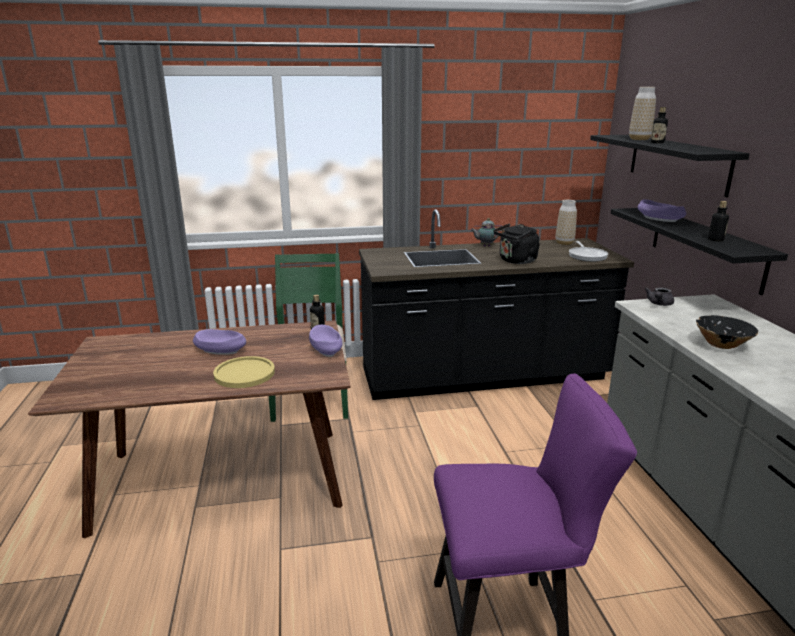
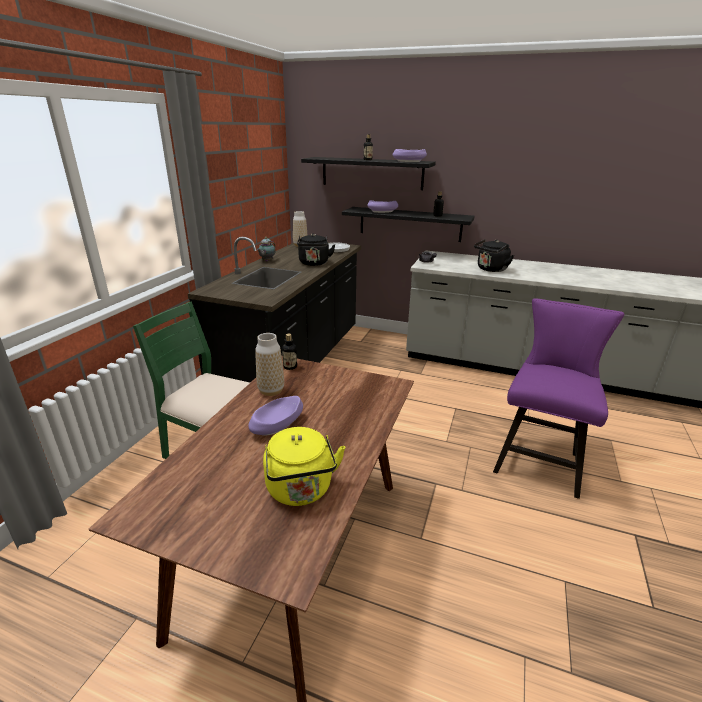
camera: 60 degrees left, 5 degrees up
(142, 381) = (301, 490): none -> yellow kettle
(244, 373) = (347, 422): yellow plate -> none
(326, 349) = (338, 373): purple bowl -> purple bowl (409, 161)
(639, 139) = (345, 159): vase -> vase (271, 391)
(721, 345) = (490, 269): black bowl -> black kettle

